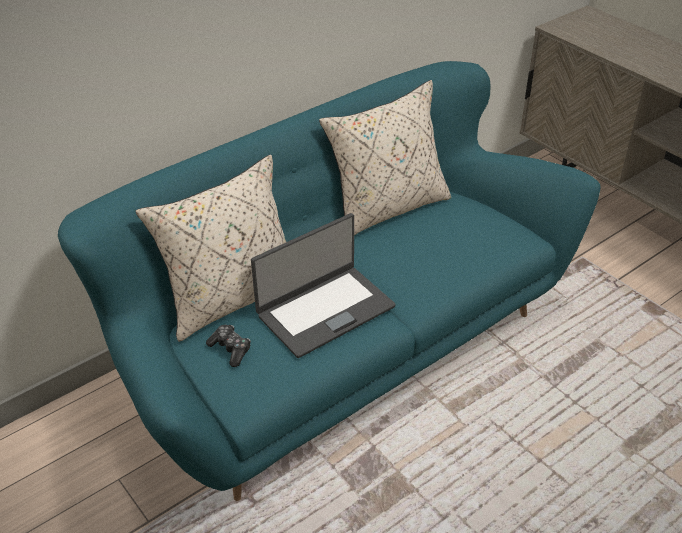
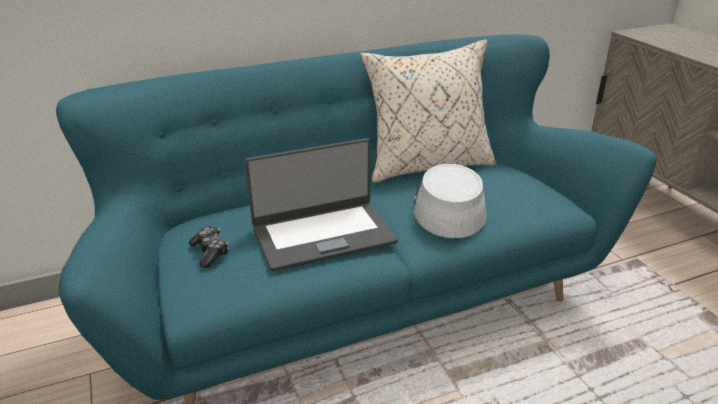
camera: 15 degrees right, 10 degrees down
(231, 298) = (239, 211): beige pillow -> none
(425, 259) = (448, 208): none -> grey hat

